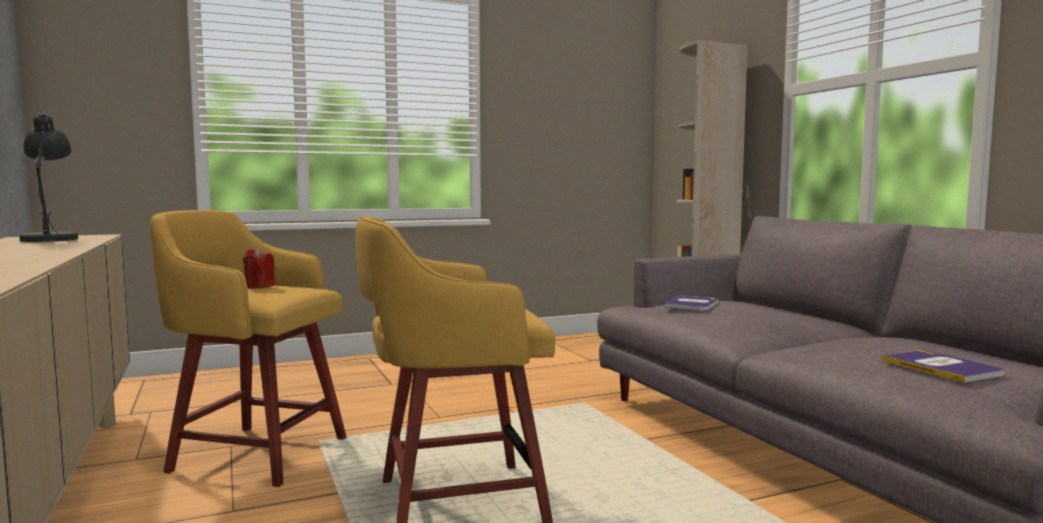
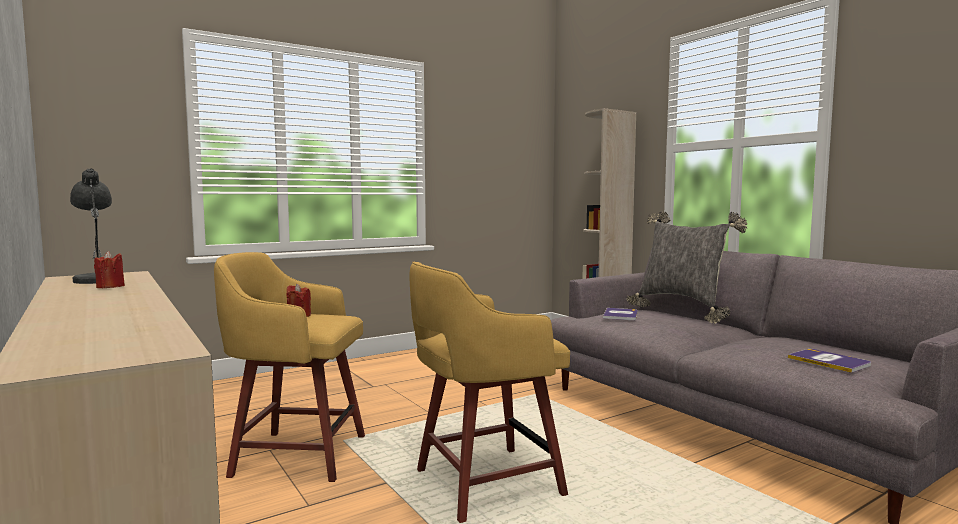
camera: 10 degrees left, 0 degrees up
(47, 244) = (110, 287): none -> red candle
(781, 307) = (683, 314): none -> pillow

